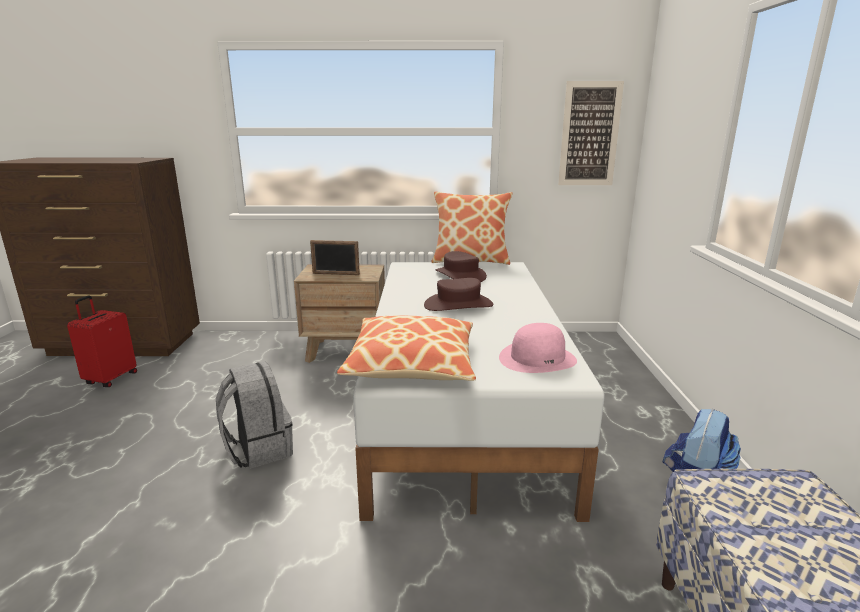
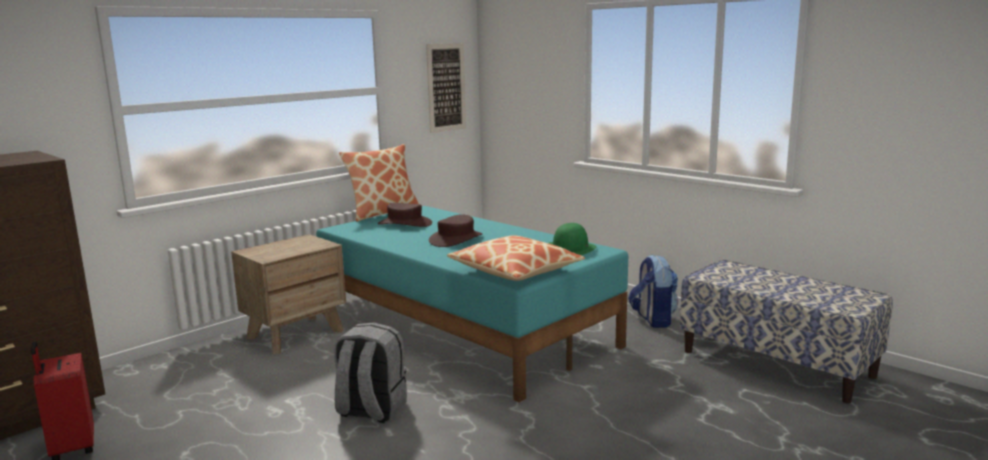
camera: 45 degrees left, 5 degrees down
(336, 274) = (288, 250): picture frame -> none
(463, 404) = (464, 328): white bed -> turquoise bed
(537, 358) = (570, 248): pink hat -> green hat

